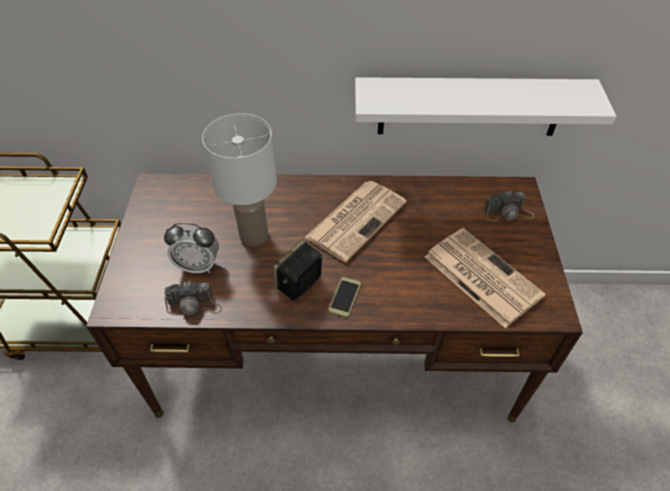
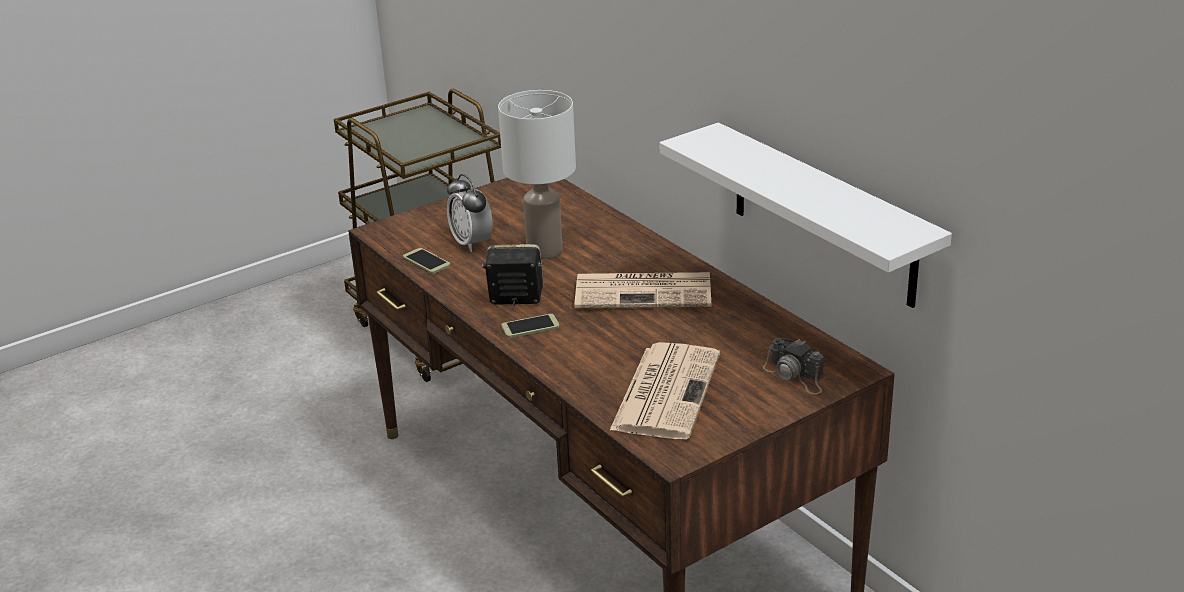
camera: 55 degrees right, 20 degrees down
(194, 305) = (426, 262): camera -> phone

